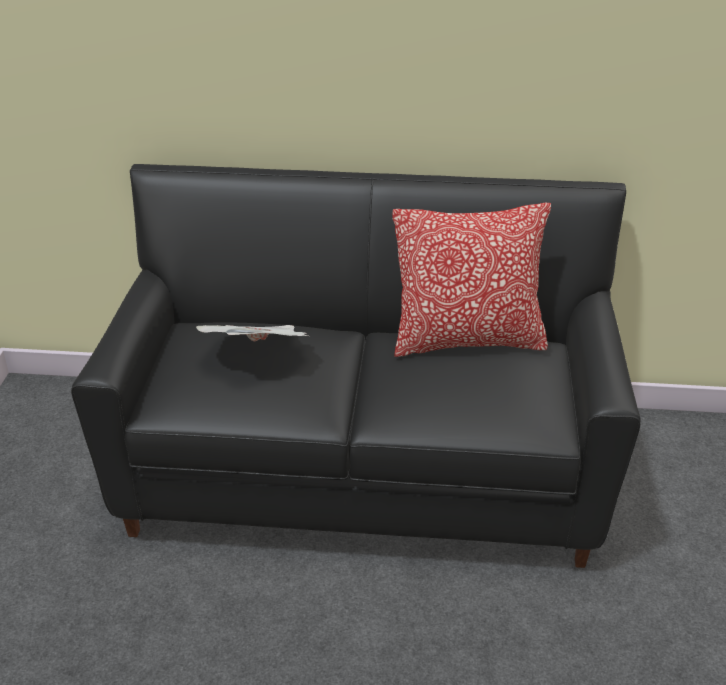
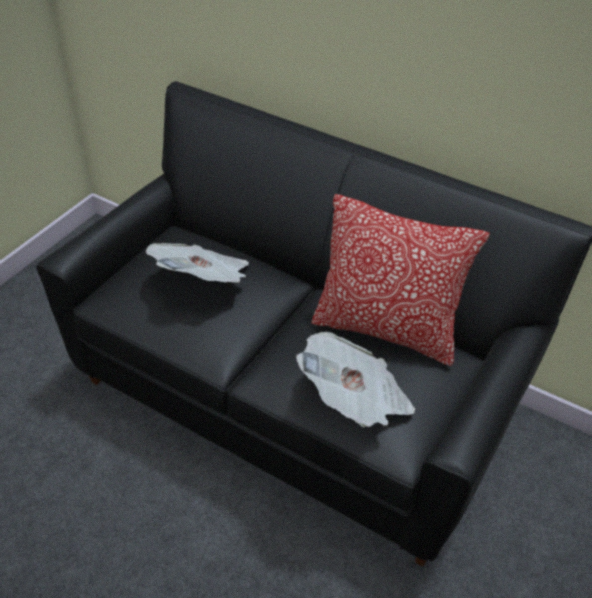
camera: 25 degrees right, 10 degrees up
(485, 402) = (355, 400): none -> newspaper

